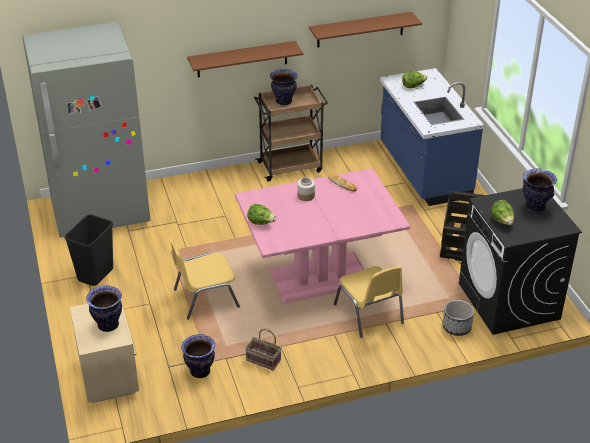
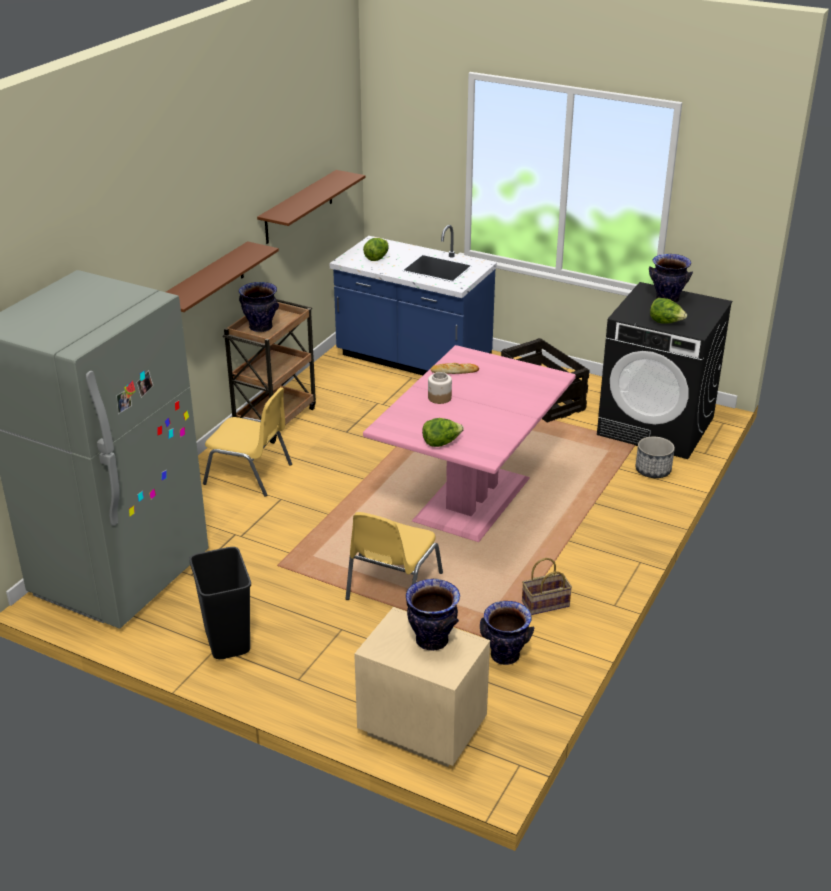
camera: 45 degrees left, 5 degrees down
(369, 314) = (568, 504): yellow chair -> yellow chair (250, 474)

